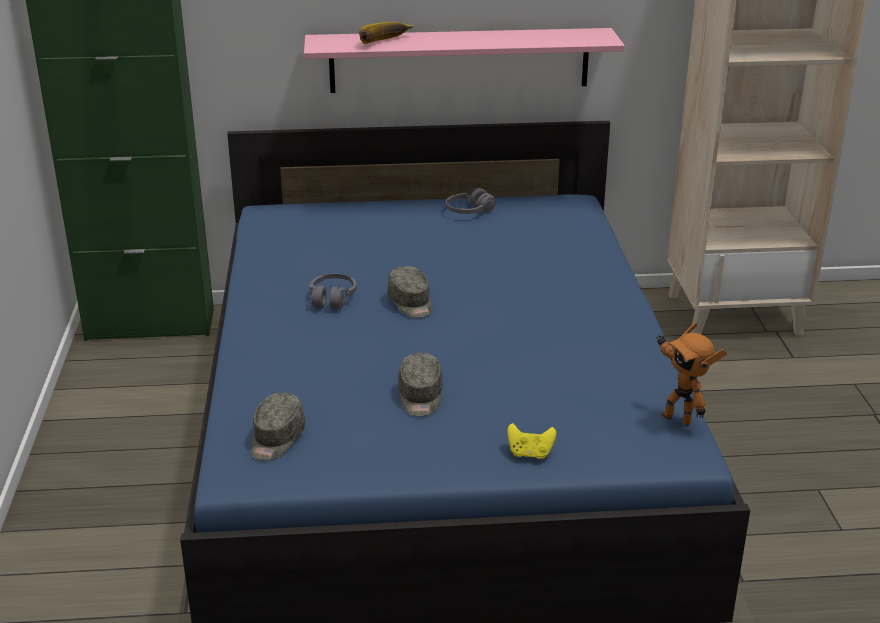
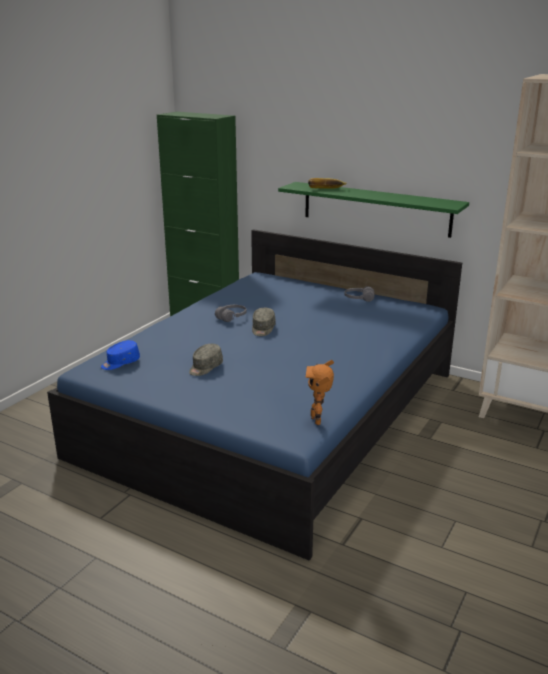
camera: 35 degrees right, 5 degrees down
(276, 439) = (120, 363): grey cap -> blue cap
(459, 60) = (375, 209): pink shelf -> green shelf
(530, 454) = (217, 408): yellow game controller -> none

